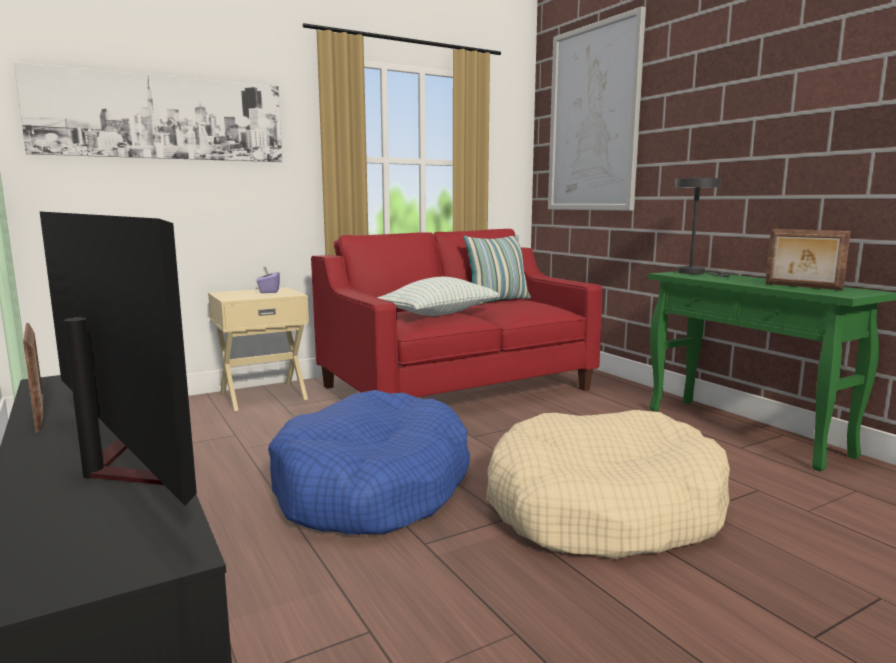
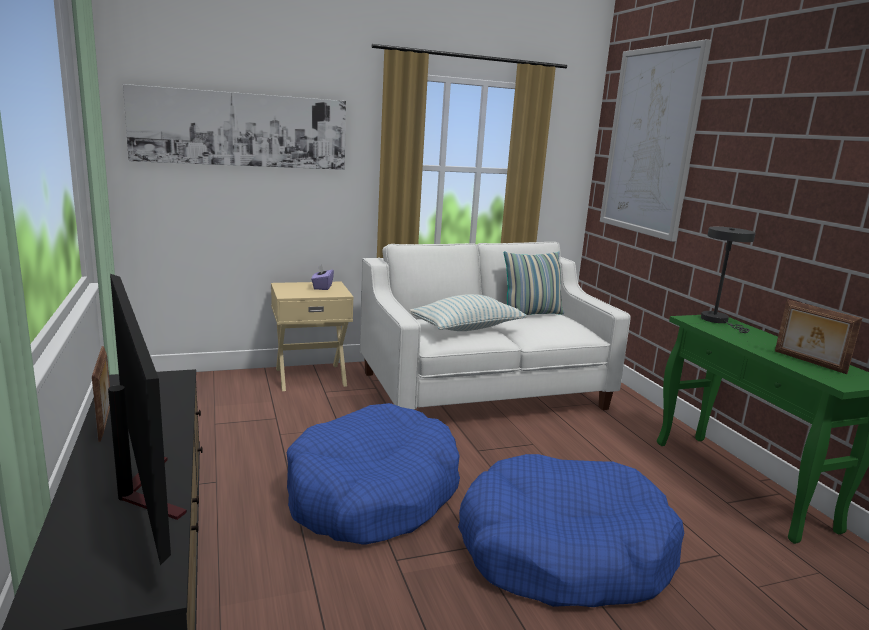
camera: 10 degrees right, 5 degrees up
(456, 388) = (482, 391): red sofa -> white sofa
(603, 509) = (563, 551): beige dog bed -> blue dog bed

